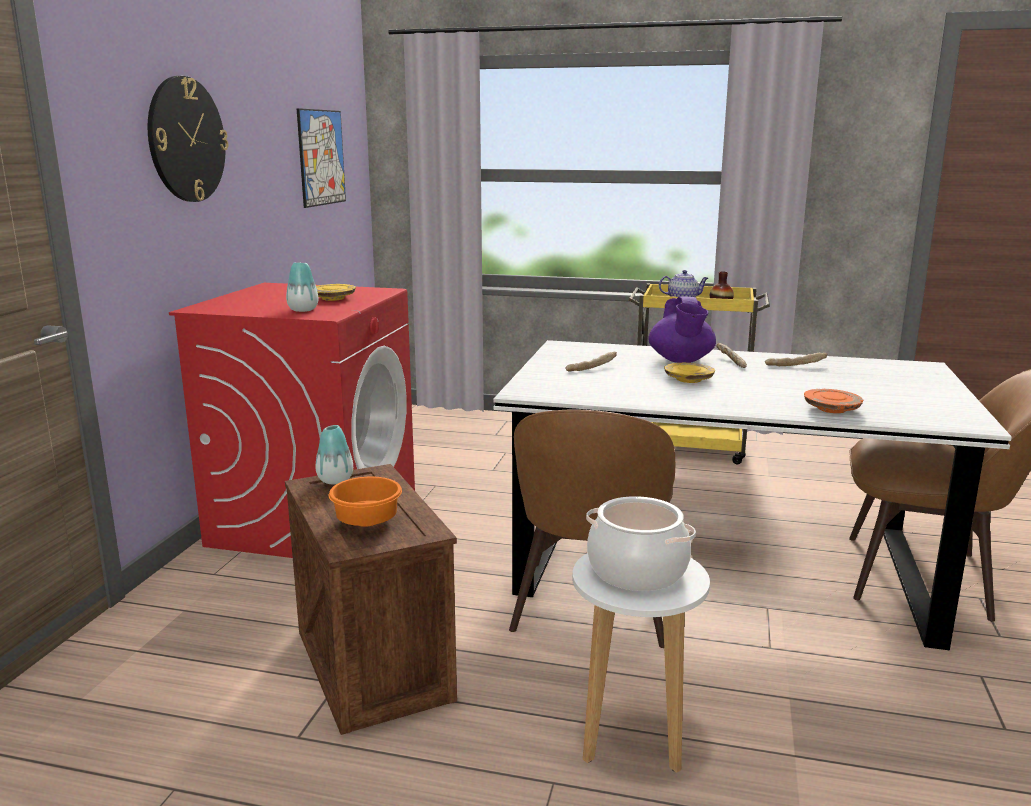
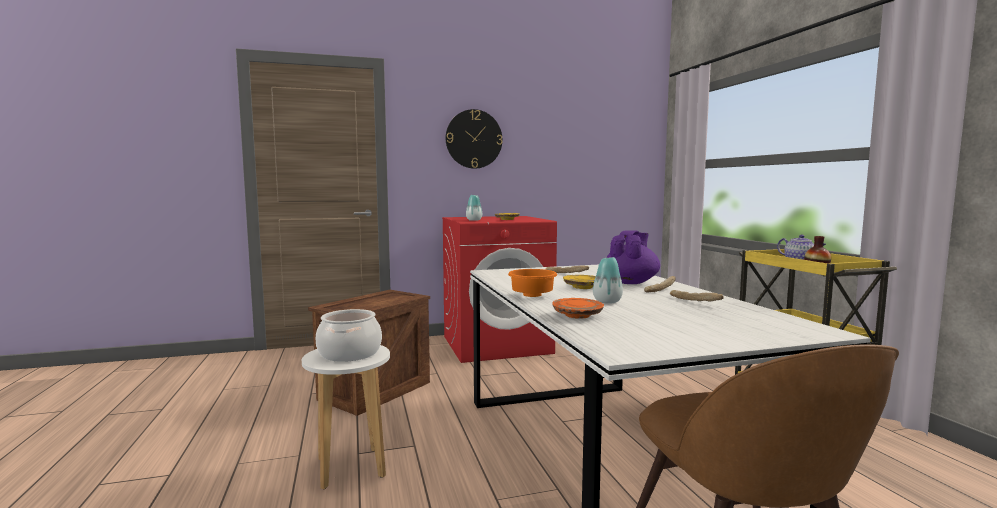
camera: 60 degrees right, 10 degrees down
(321, 157) = (602, 153): picture -> none
(335, 480) = (398, 293): vase -> vase (607, 301)
(364, 522) = (356, 304): orange bowl -> orange bowl (531, 295)
(592, 609) = (482, 427): brown chair -> none
(681, 360) = (631, 282): purple teapot -> purple teapot turned 150 degrees clockwise

